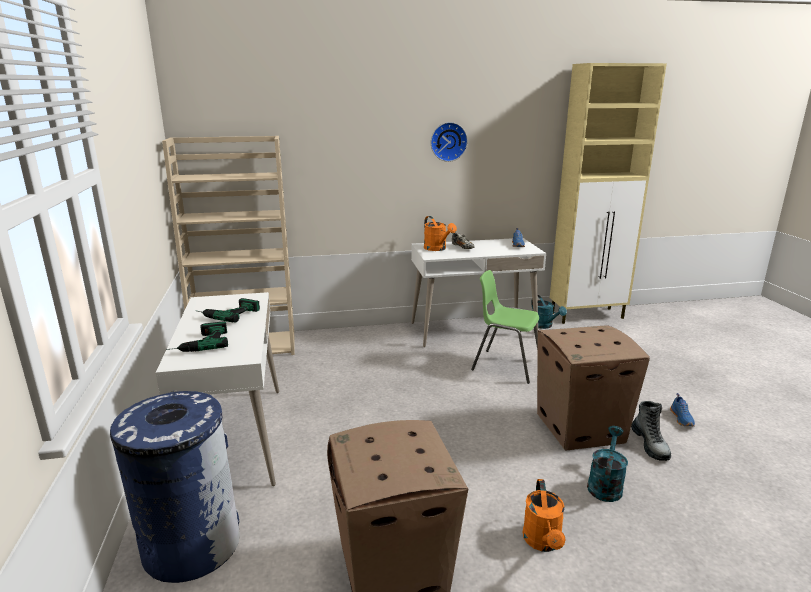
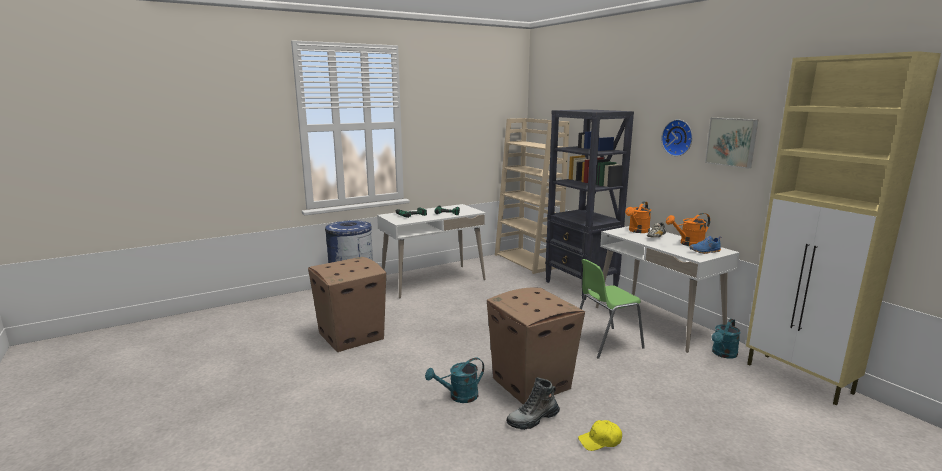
camera: 70 degrees right, 5 degrees down
(362, 339) = (581, 286): none -> black bookcase
(505, 140) = (732, 142): none -> picture
(506, 365) = (605, 343): green chair -> green chair turned 120 degrees counterclockwise
(543, 542) = (386, 375): orange watering can -> orange watering can (688, 244)
(605, 484) = (459, 396): turquoise watering can -> turquoise watering can turned 150 degrees clockwise
(682, 419) = (600, 441): blue shoe -> yellow cap

